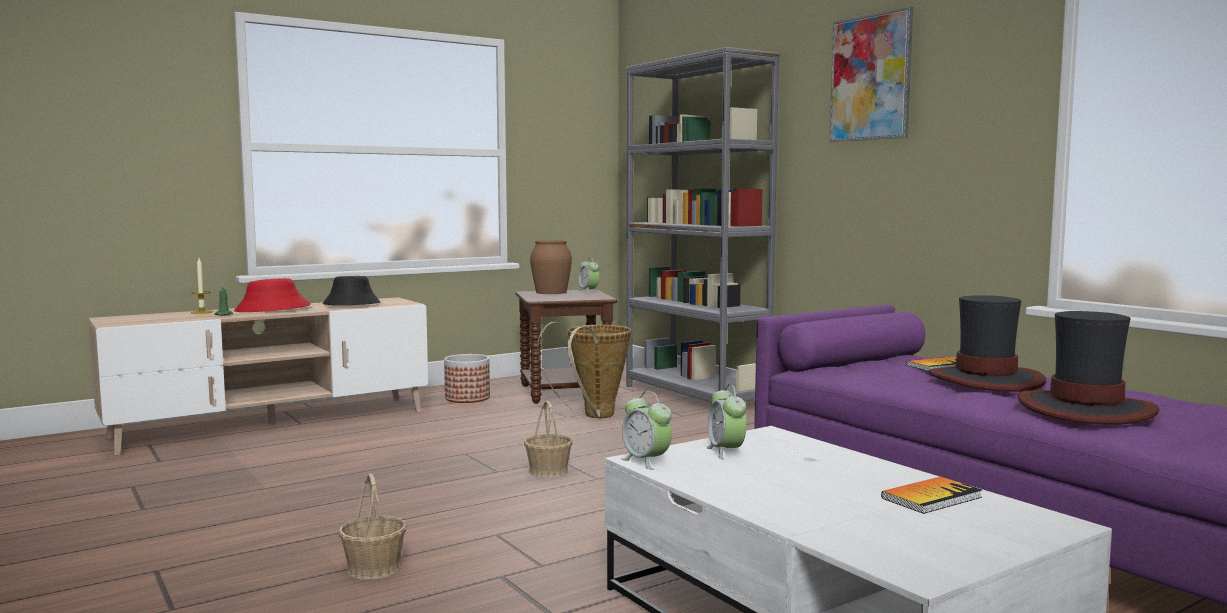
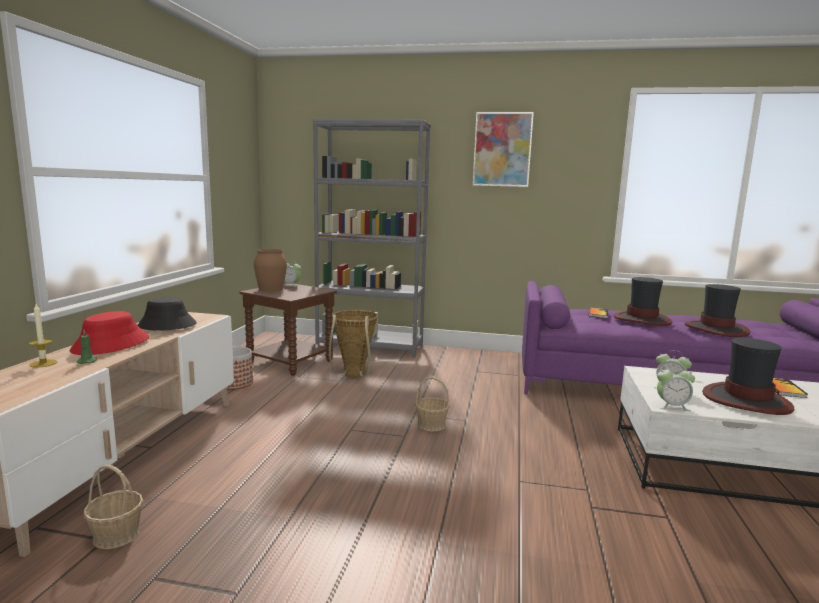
camera: 45 degrees left, 5 degrees up
(374, 568) = (530, 540): basket -> basket (116, 534)
(789, 486) = (745, 400): none -> hat

